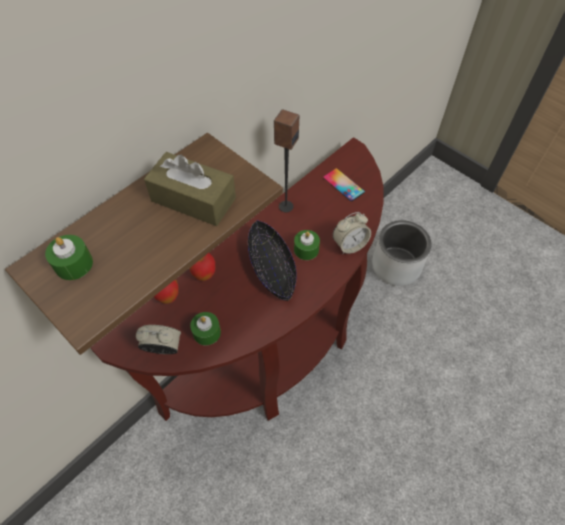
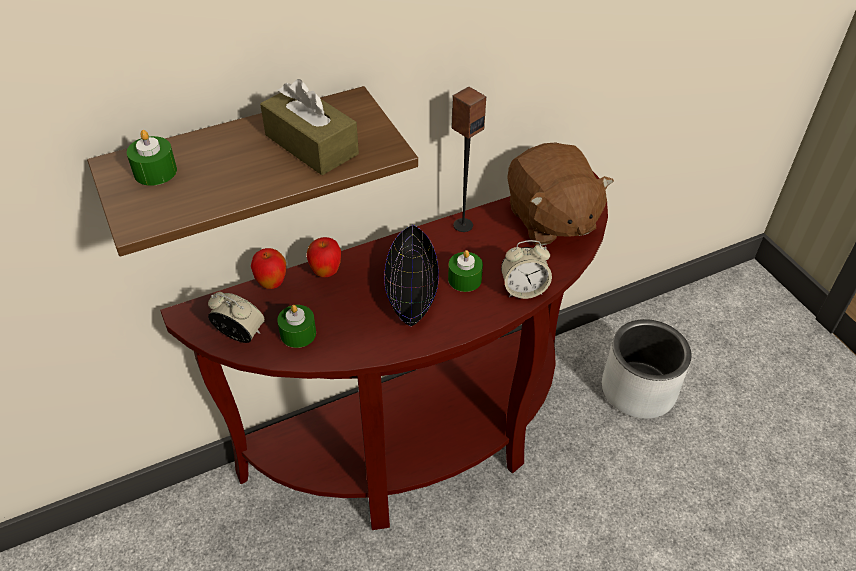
camera: 20 degrees right, 10 degrees down
(343, 184) = (550, 220): phone -> brown plush toy

